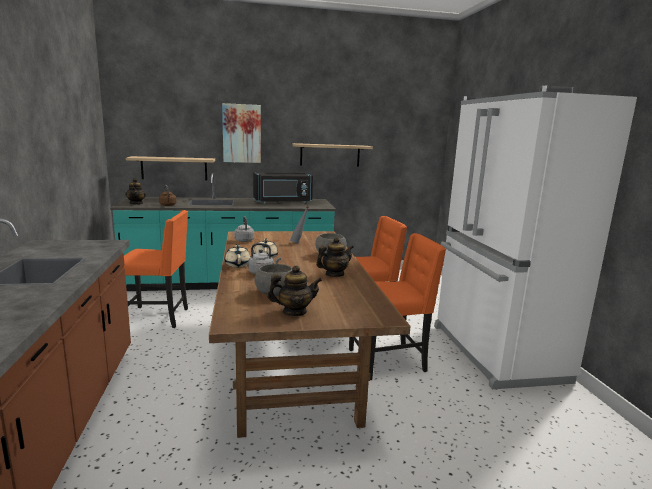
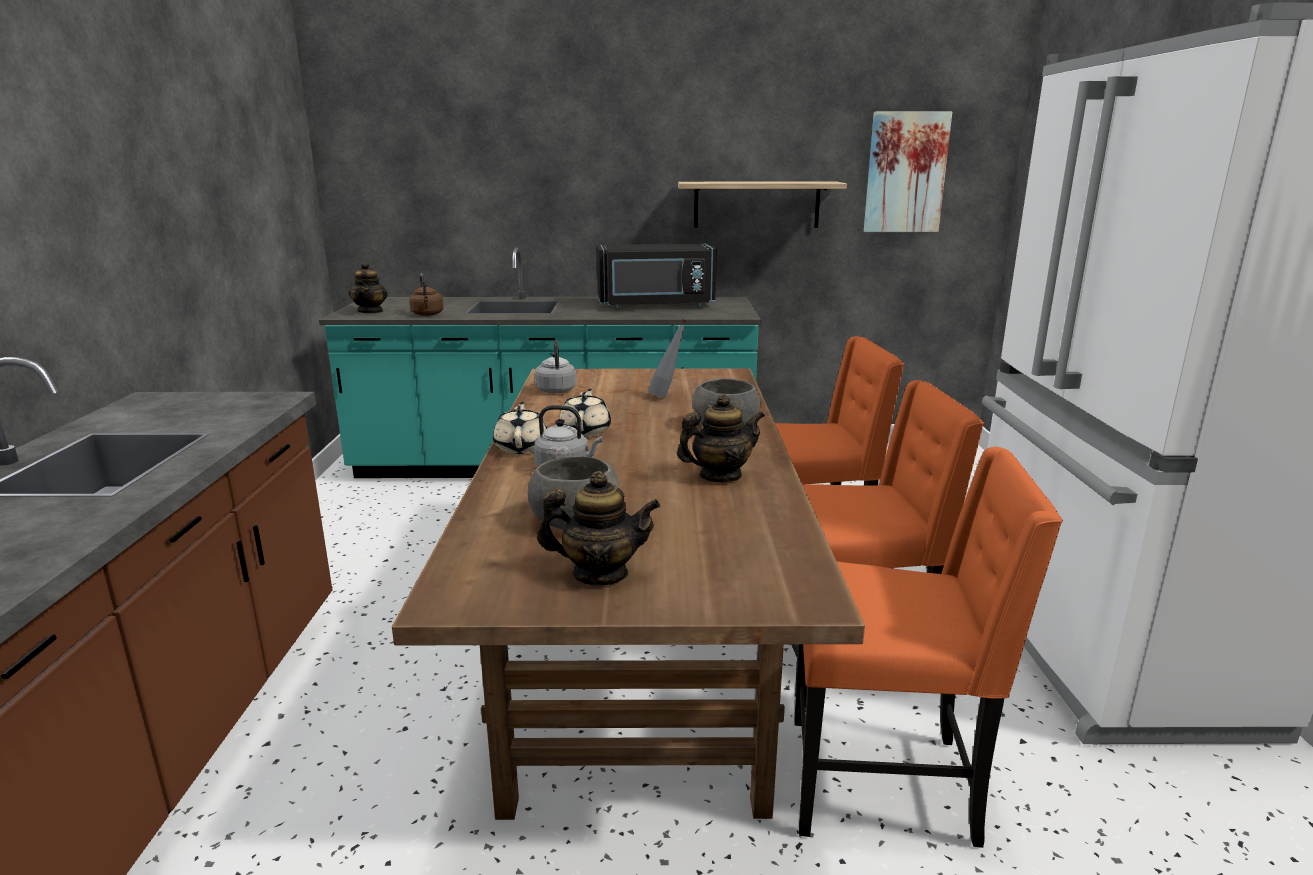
camera: 10 degrees right, 5 degrees up
(157, 317) = (402, 535): orange chair -> orange chair (885, 782)
(174, 168) = (446, 240): shelf -> none
(241, 133) = (575, 165): picture -> picture (905, 173)

